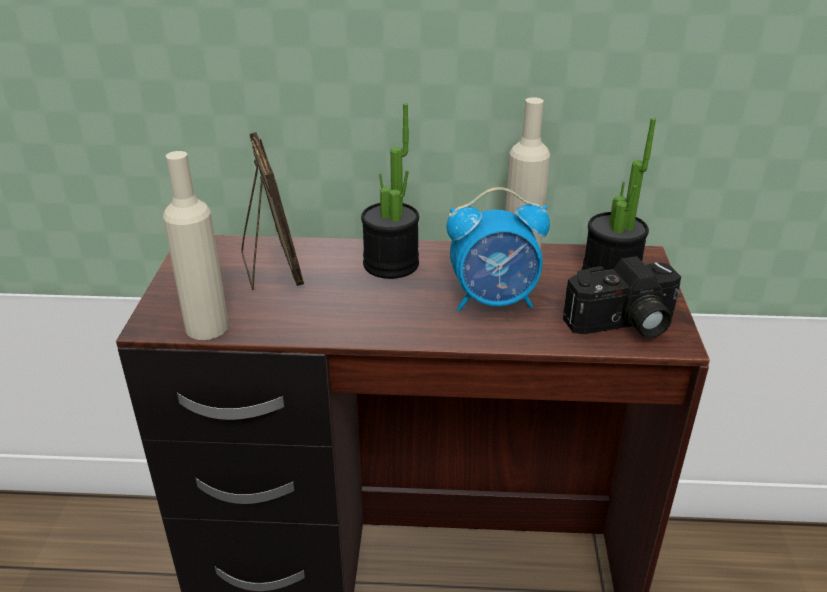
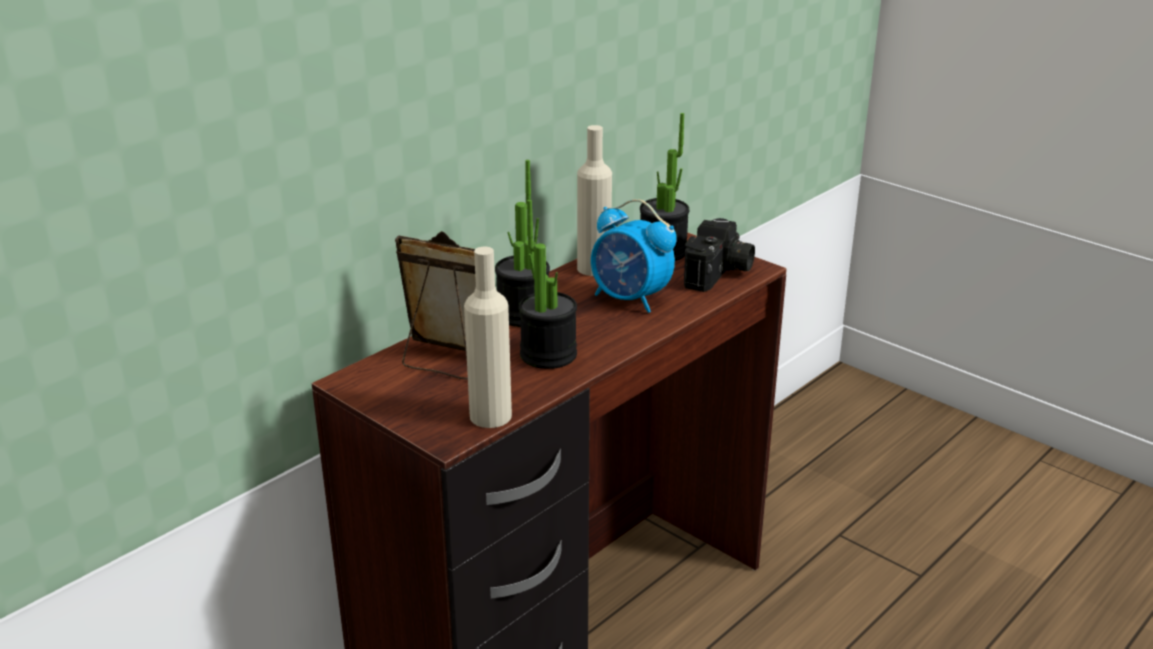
camera: 50 degrees left, 5 degrees down
(339, 306) = (548, 355): none -> potted plant
(494, 301) = (630, 299): alarm clock -> alarm clock turned 90 degrees clockwise

